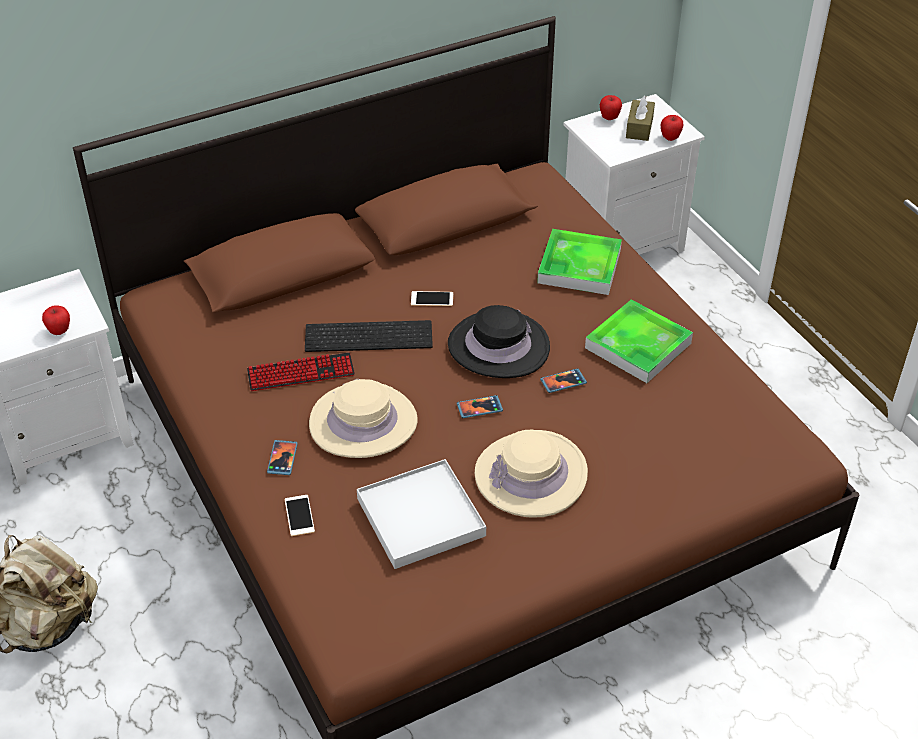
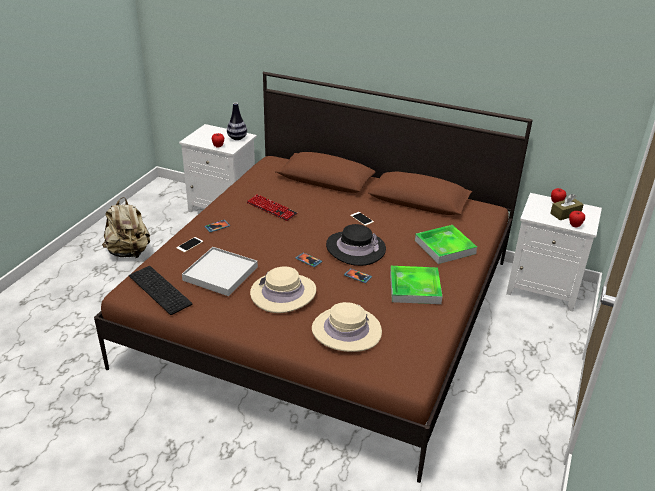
camera: 50 degrees right, 10 degrees down
(61, 296) = (237, 138): none -> vase
(363, 423) = (261, 235): beige hat -> beige hat (346, 331)
(370, 335) = (316, 214): keyboard -> keyboard (161, 289)

